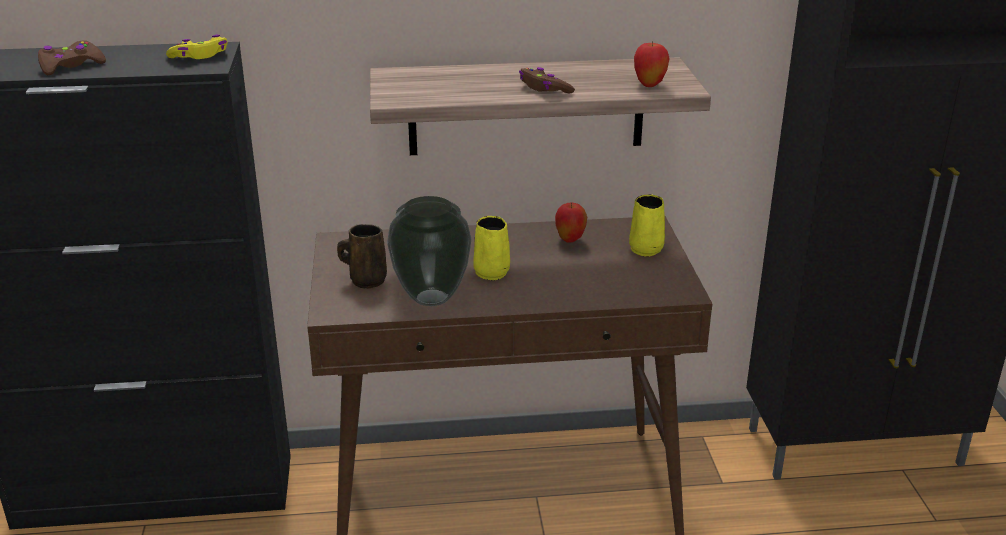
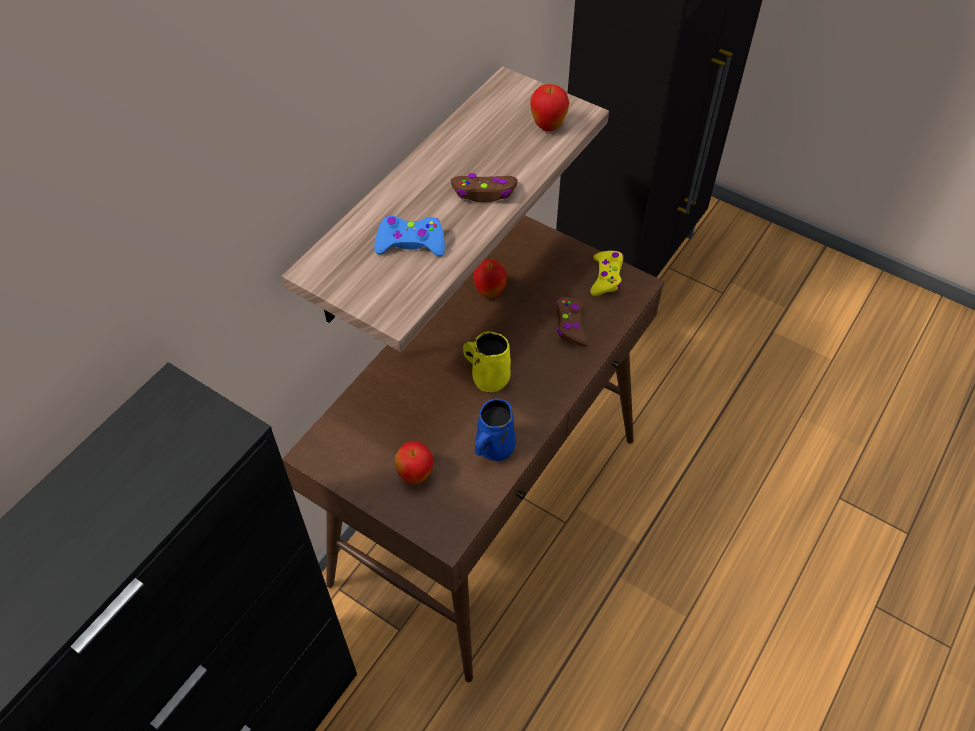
camera: 50 degrees left, 25 degrees up
(70, 66) = (69, 569): brown game controller -> brown game controller (571, 325)
(200, 56) = (184, 423): yellow game controller -> yellow game controller (606, 277)
(366, 280) = (415, 475): brown mug -> apple
(431, 299) = (494, 448): vase -> blue mug
(458, 85) = (410, 243): none -> blue game controller
(646, 248) = (551, 257): yellow mug -> none

